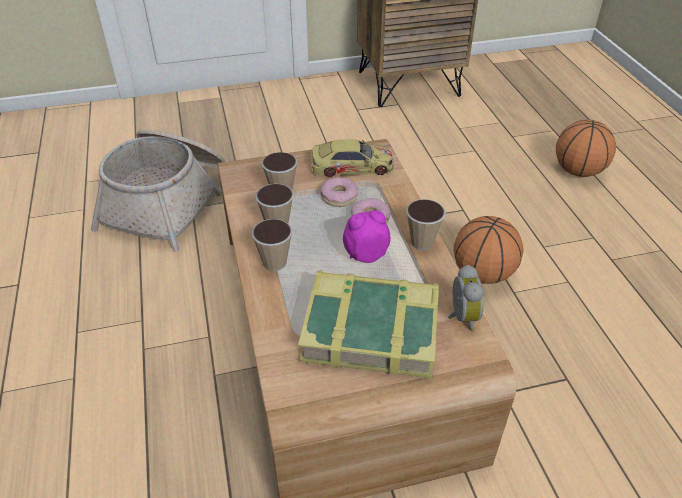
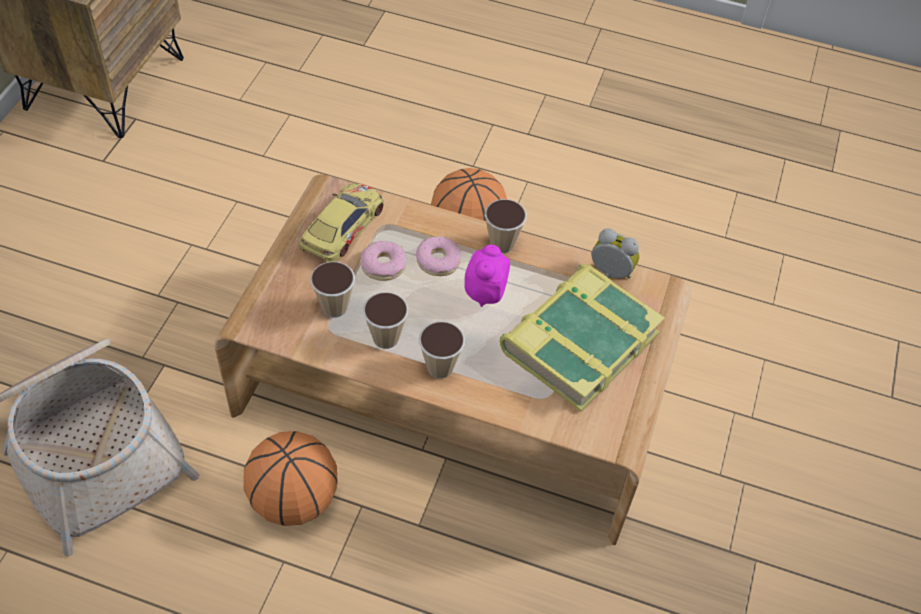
camera: 60 degrees left, 10 degrees up
(578, 171) = (400, 66): basketball -> basketball (294, 499)

